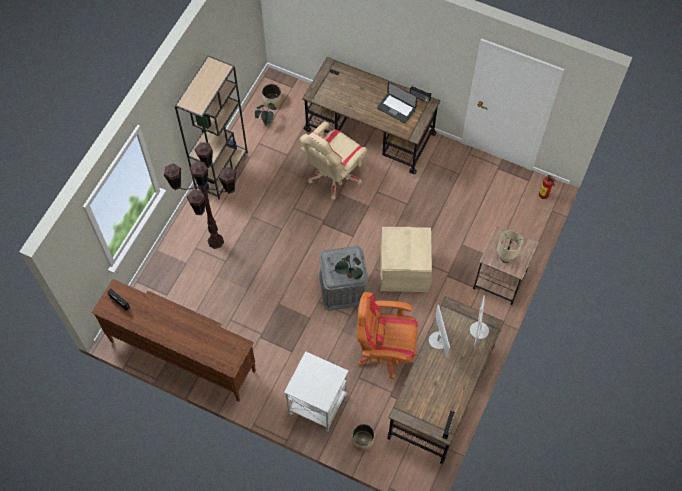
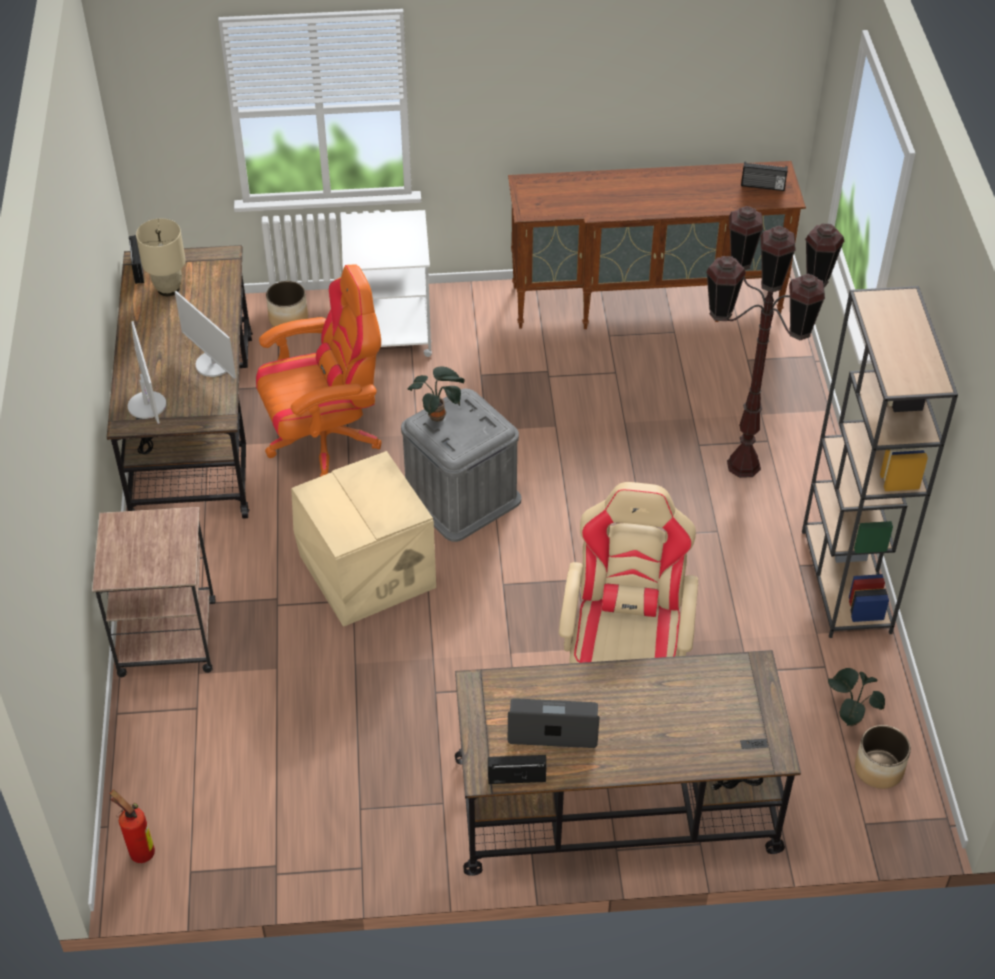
camera: 150 degrees right, 15 degrees down
(505, 257) = (149, 535): beige table lamp -> beige table lamp (168, 289)

